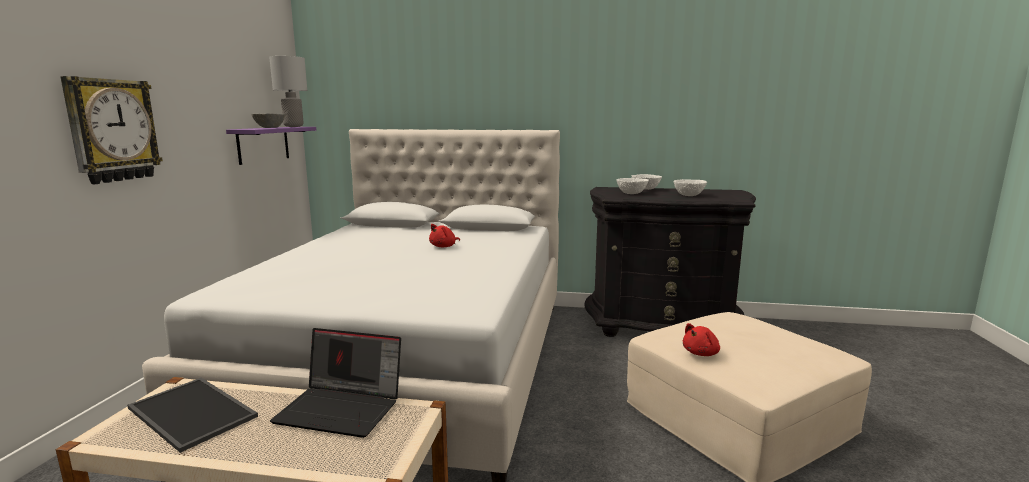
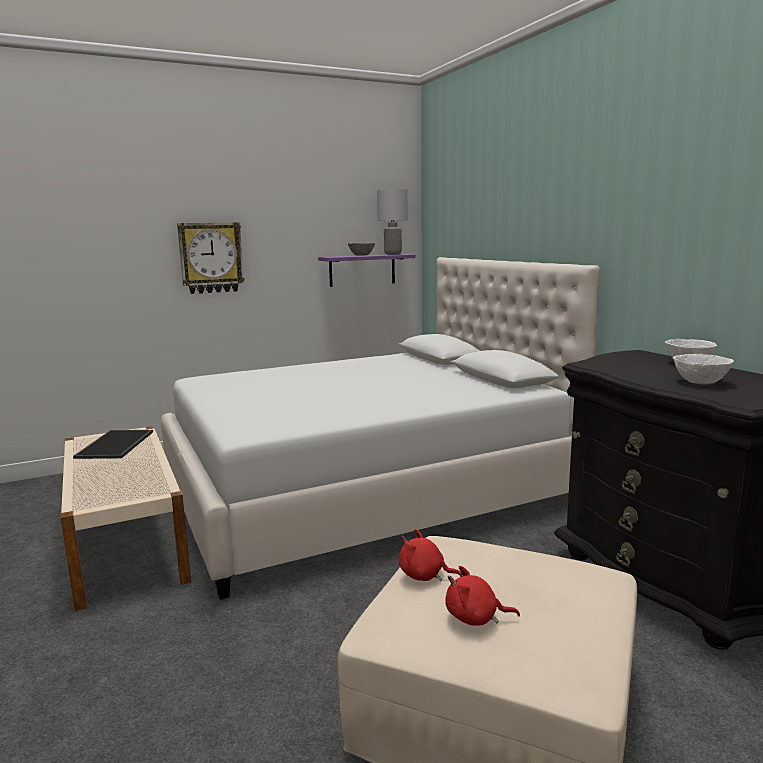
camera: 55 degrees right, 0 degrees up
(342, 408) = (147, 472): laptop -> none
(444, 246) = (400, 385): red plush toy -> red plush toy (475, 618)
(631, 193) = (631, 364): white bowl -> none

